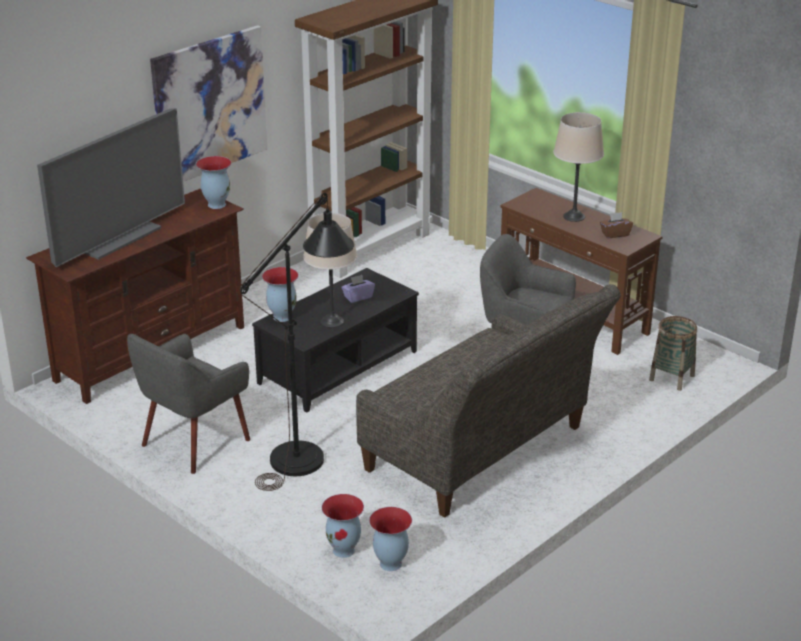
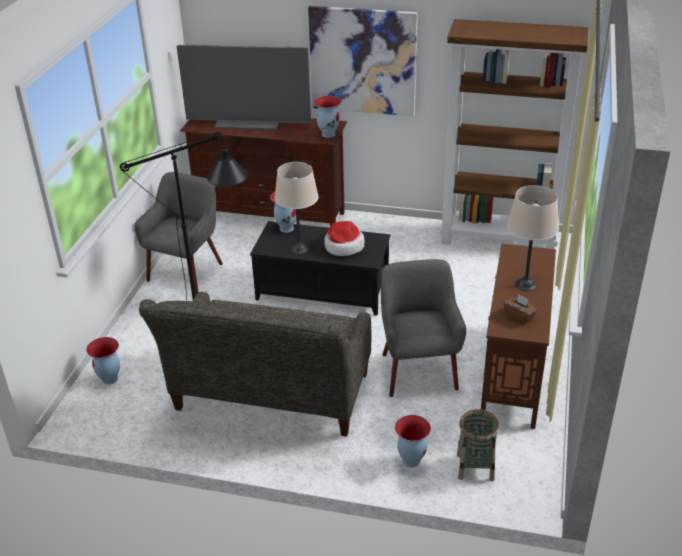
camera: 60 degrees right, 5 degrees up
(193, 442) = (186, 272): grey armchair -> grey armchair turned 105 degrees clockwise
(358, 297) = (343, 246): purple tissue box -> hat
(390, 564) = (106, 405): vase -> vase (411, 460)

